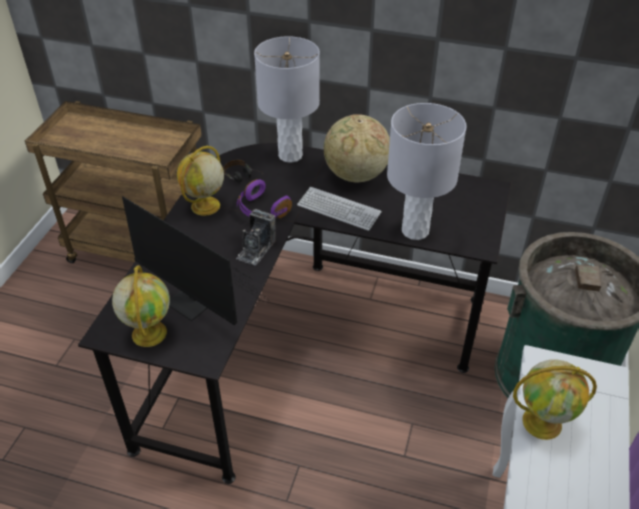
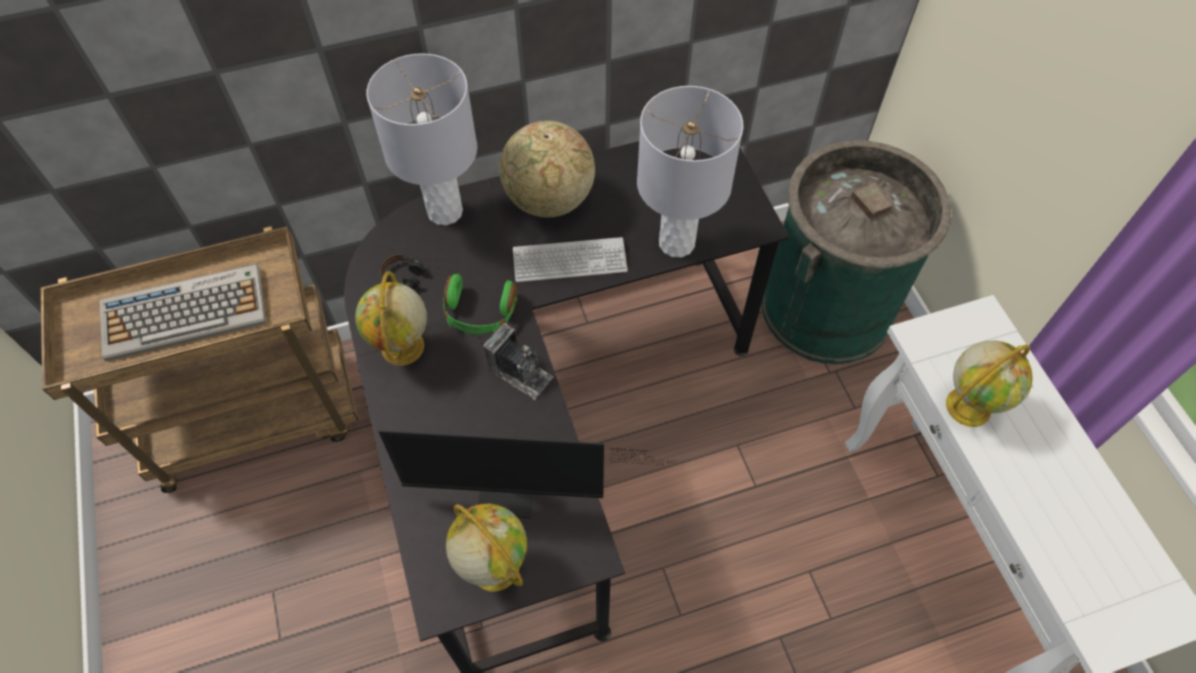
camera: 35 degrees left, 15 degrees up
(119, 143) = (186, 312): none -> keyboard
(256, 249) = (520, 373): camera -> camera turned 45 degrees counterclockwise
(262, 210) = (479, 313): purple headphones -> green headphones

